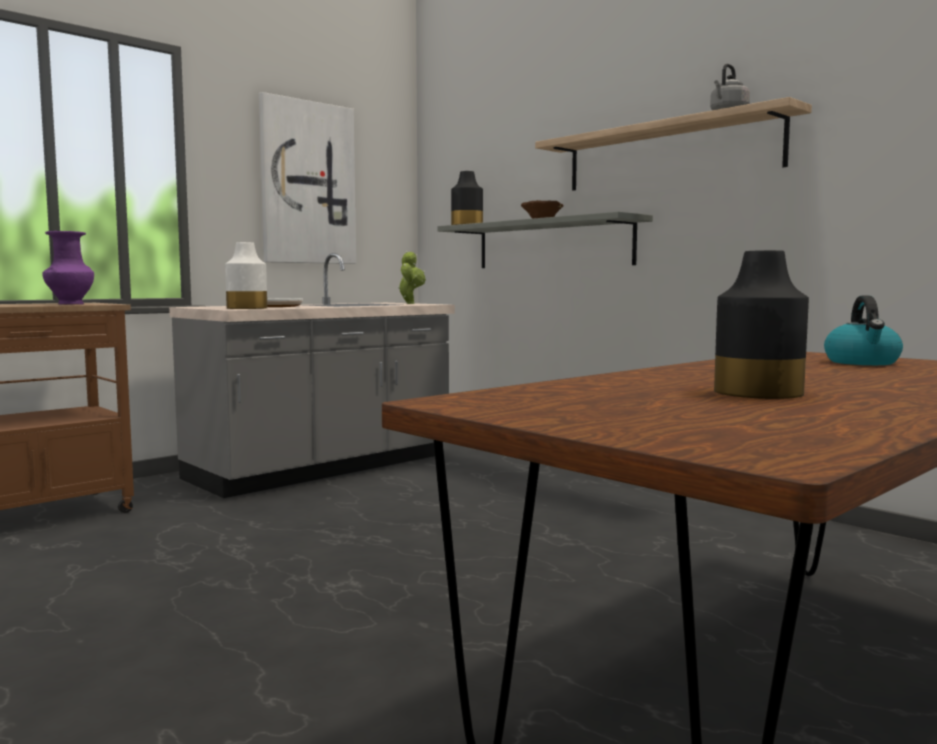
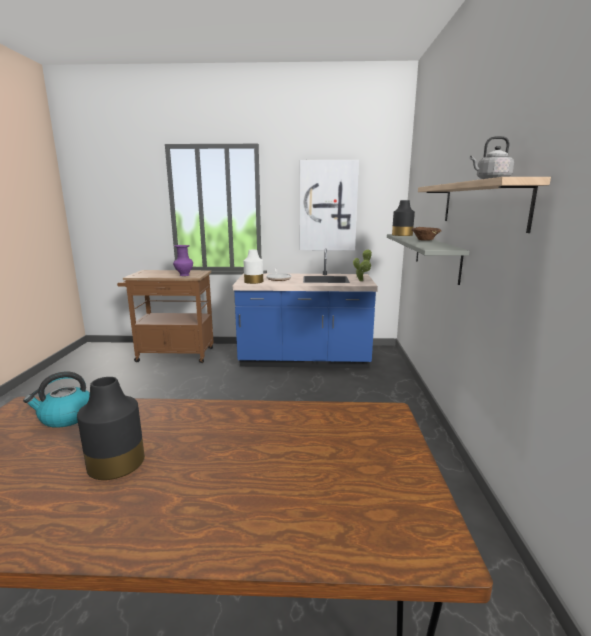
camera: 45 degrees right, 10 degrees up
(323, 468) = (304, 360): grey counter -> blue counter
(862, 362) = (354, 451): kettle -> kettle (66, 417)

